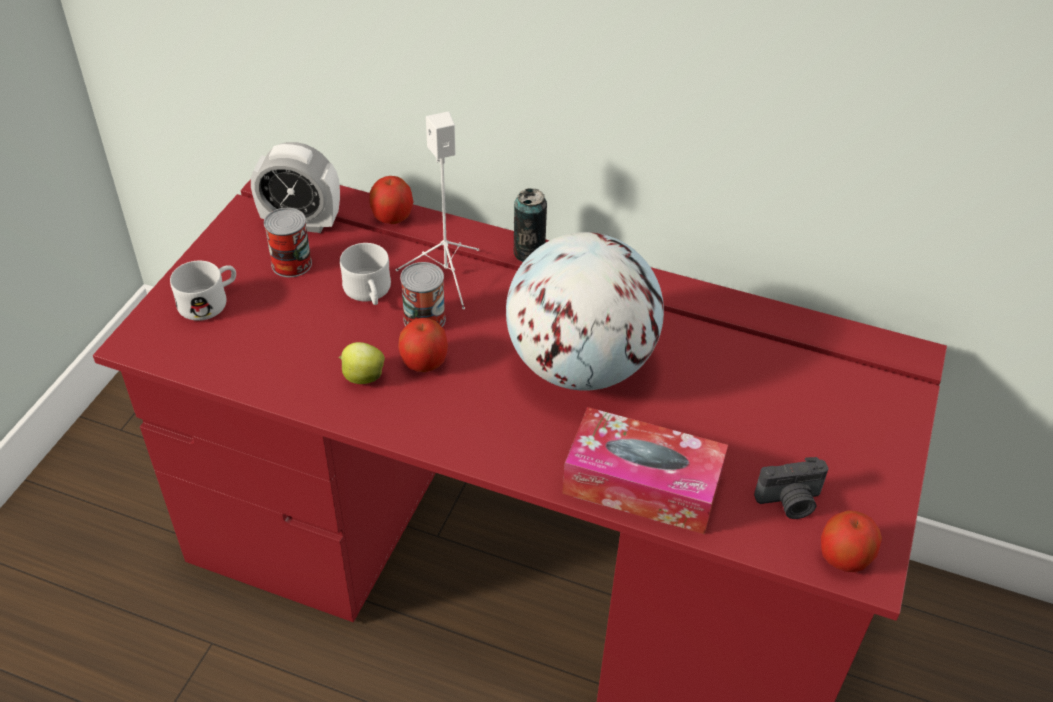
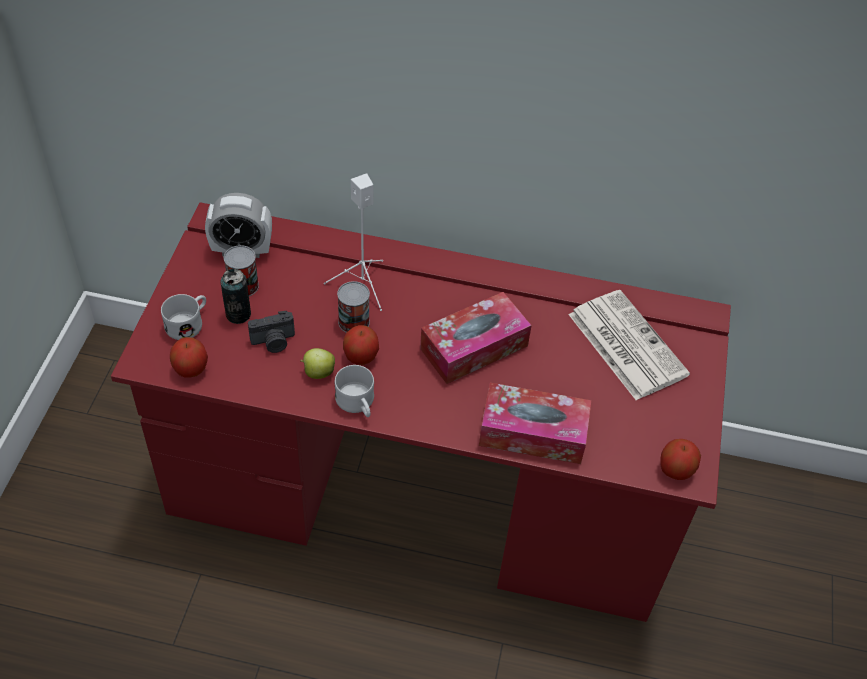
camera: 10 degrees left, 5 degrees up
(369, 293) = (308, 304): white mug -> white mug (357, 404)
(392, 217) = (311, 239): apple -> apple (191, 369)
(529, 253) = (421, 259): can -> can (238, 314)
(579, 366) = (474, 347): globe -> tissue box
(790, 381) = (625, 344): none -> newspaper
(790, 502) = (635, 434): camera -> camera (274, 342)

